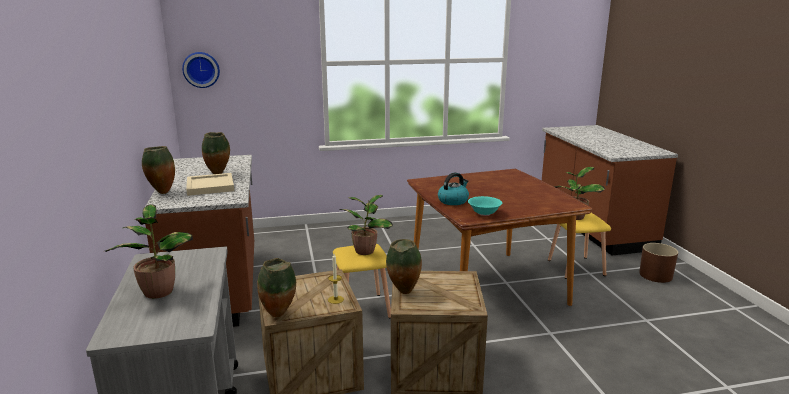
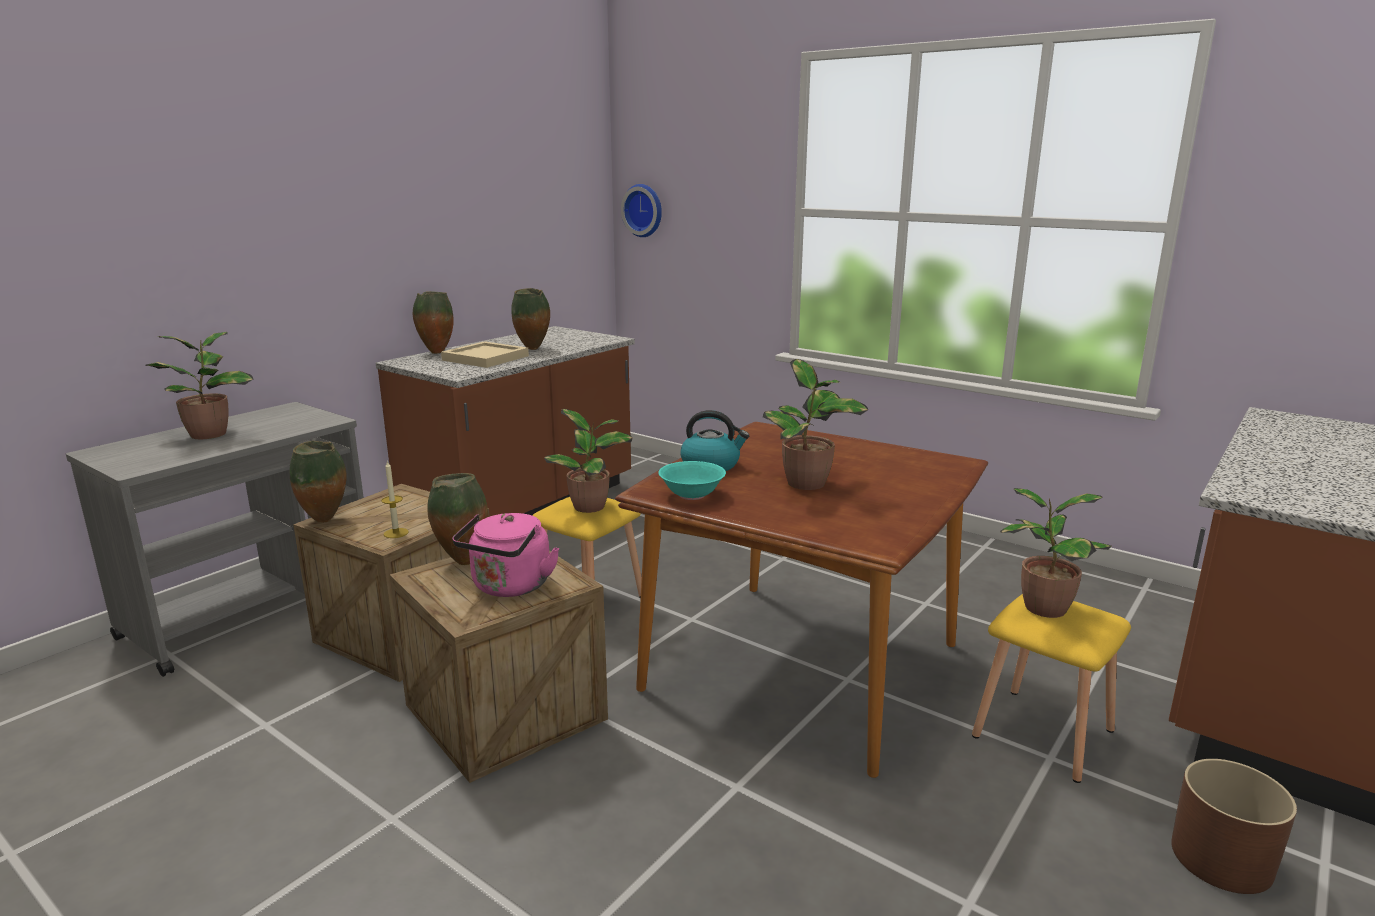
camera: 50 degrees right, 0 degrees up
(450, 290) = (509, 587): none -> pink kettle
(501, 195) = (808, 484): none -> potted plant

